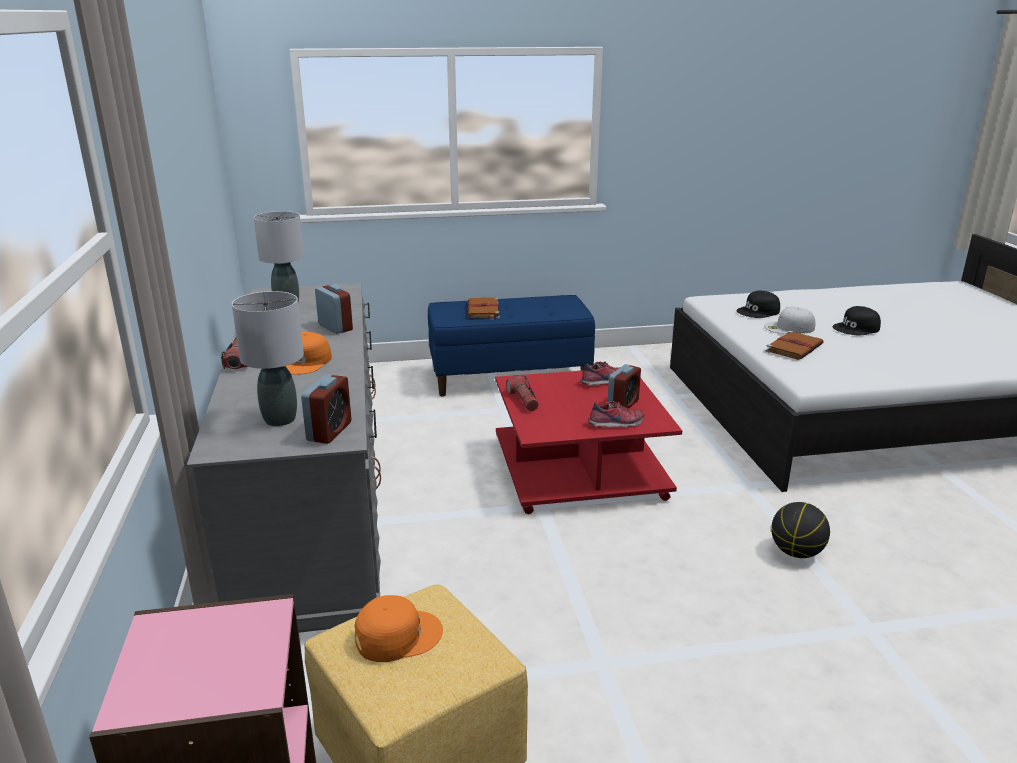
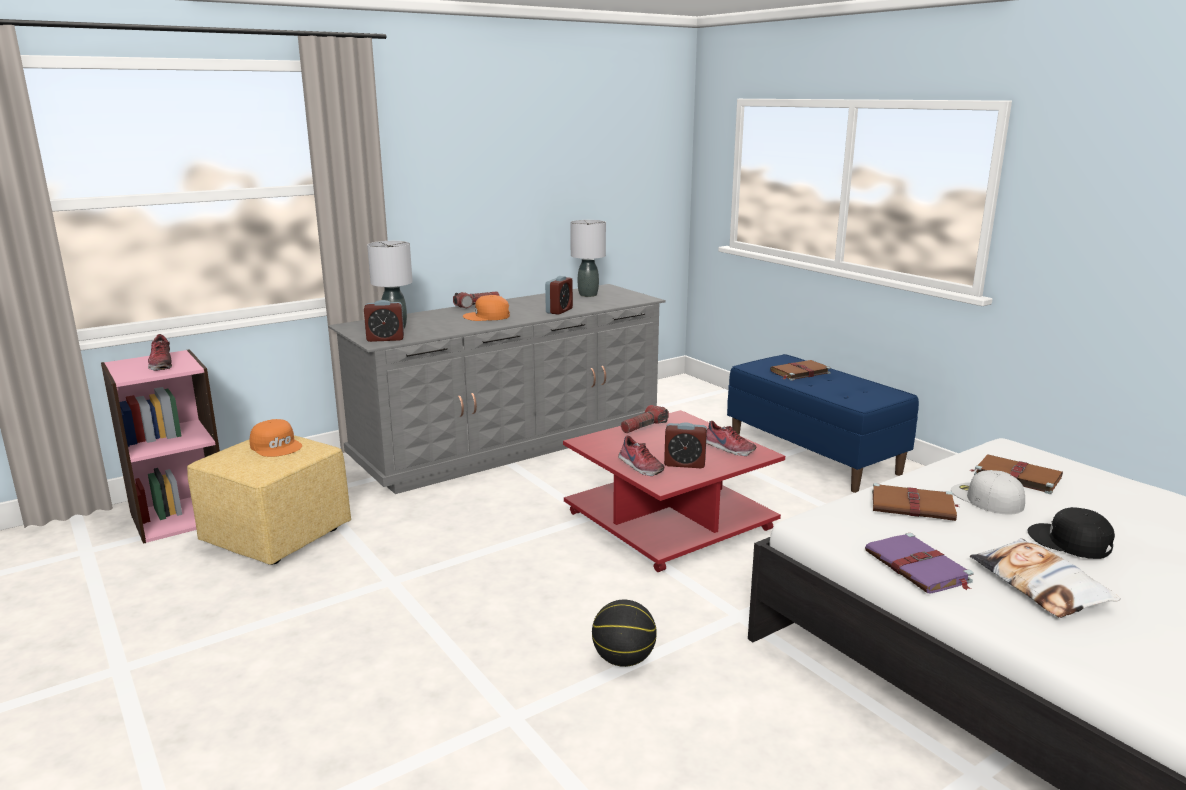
camera: 65 degrees right, 5 degrees down
(204, 647) = (160, 364): none -> shoe
(758, 311) = (1015, 476): black cap -> brown book
(883, 372) = (918, 567): none -> purple book
(908, 351) = (1039, 586): none -> pillow

